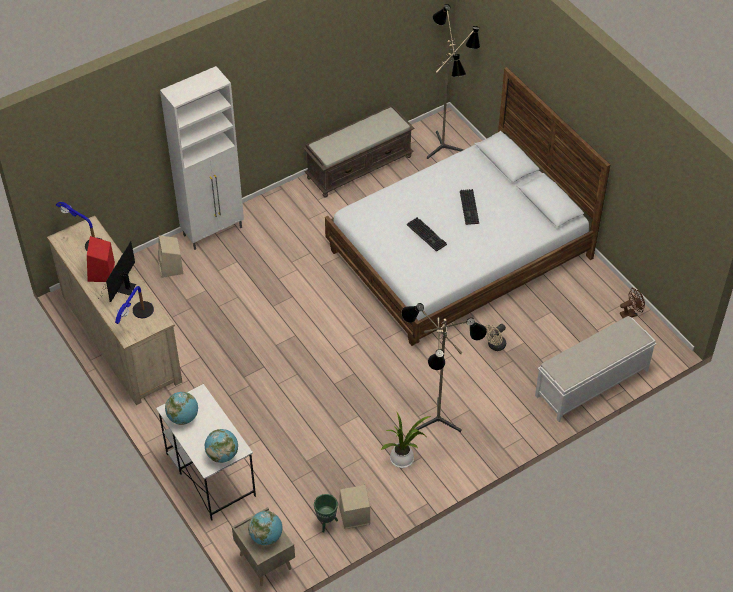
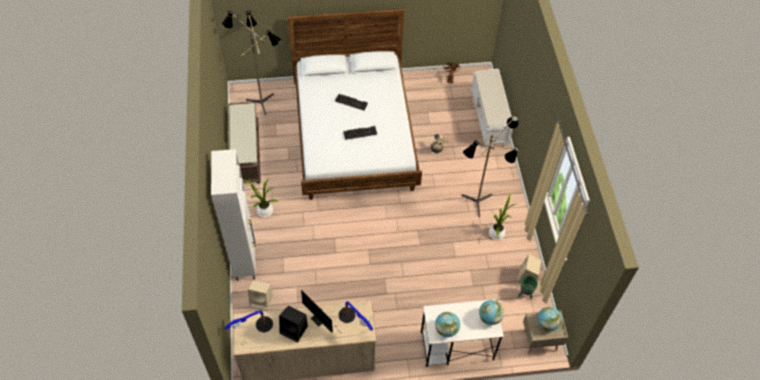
camera: 65 degrees left, 5 degrees up
(101, 273) = (294, 329): red speaker -> black speaker
(289, 217) = (263, 210): none -> potted plant

